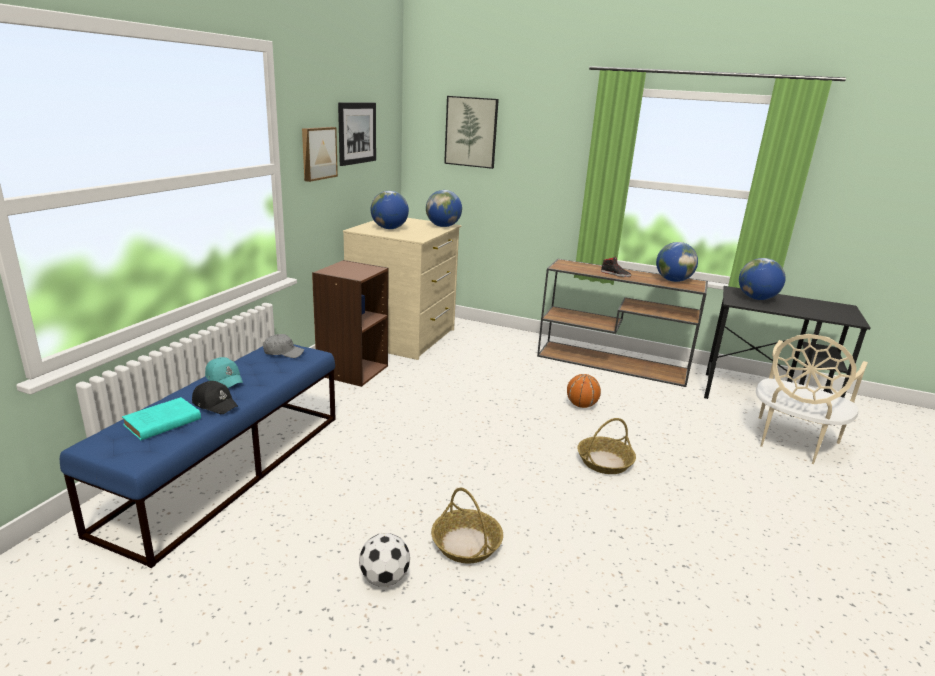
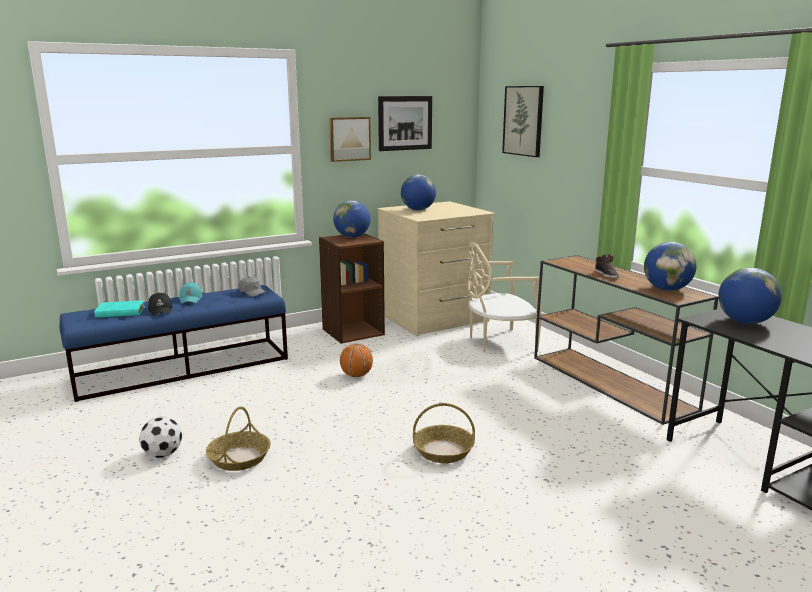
camera: 40 degrees right, 5 degrees down
(443, 226) = (472, 212): globe -> globe (352, 237)
(581, 405) = (504, 405): basketball -> basketball (356, 375)
(791, 442) = (705, 512): beige chair -> beige chair (499, 342)

